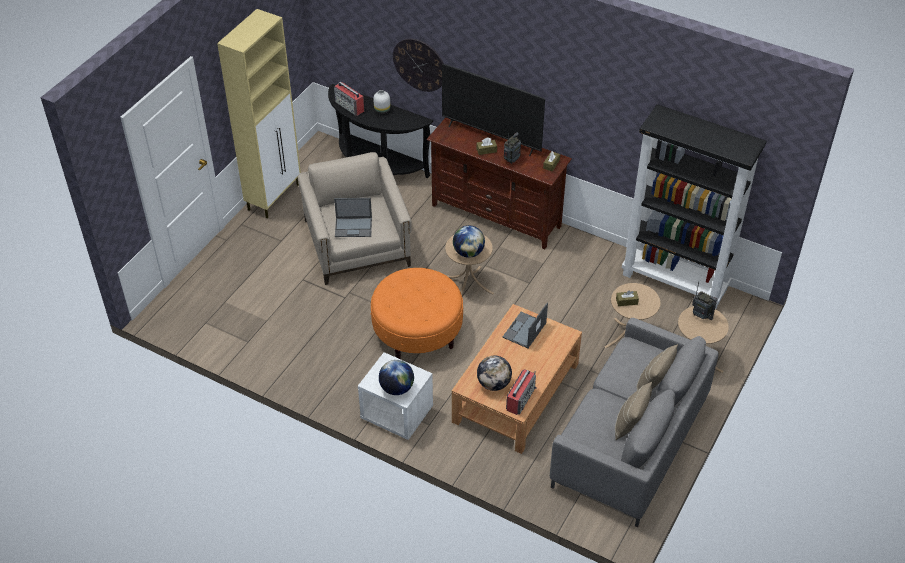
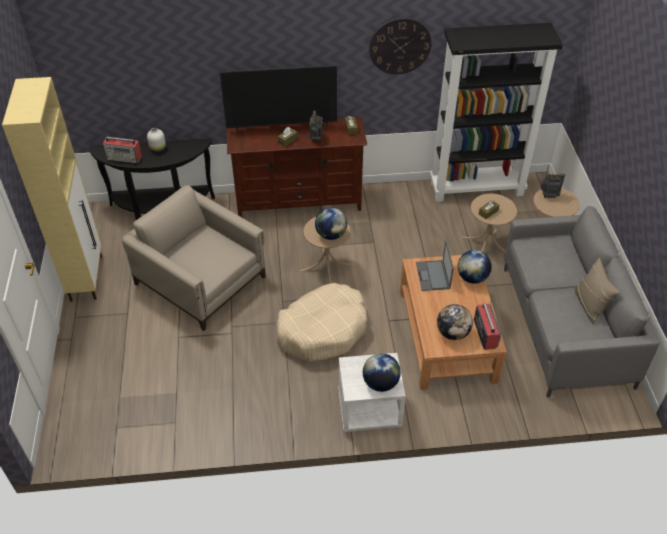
camera: 35 degrees left, 0 degrees up
(354, 227) = (207, 263): laptop -> none
(417, 333) = (322, 330): orange ottoman -> beige dog bed
(419, 64) = (186, 86): wall clock -> wall clock (400, 46)
(556, 349) = (472, 278): none -> globe
(653, 384) = (572, 264): beige pillow -> none

